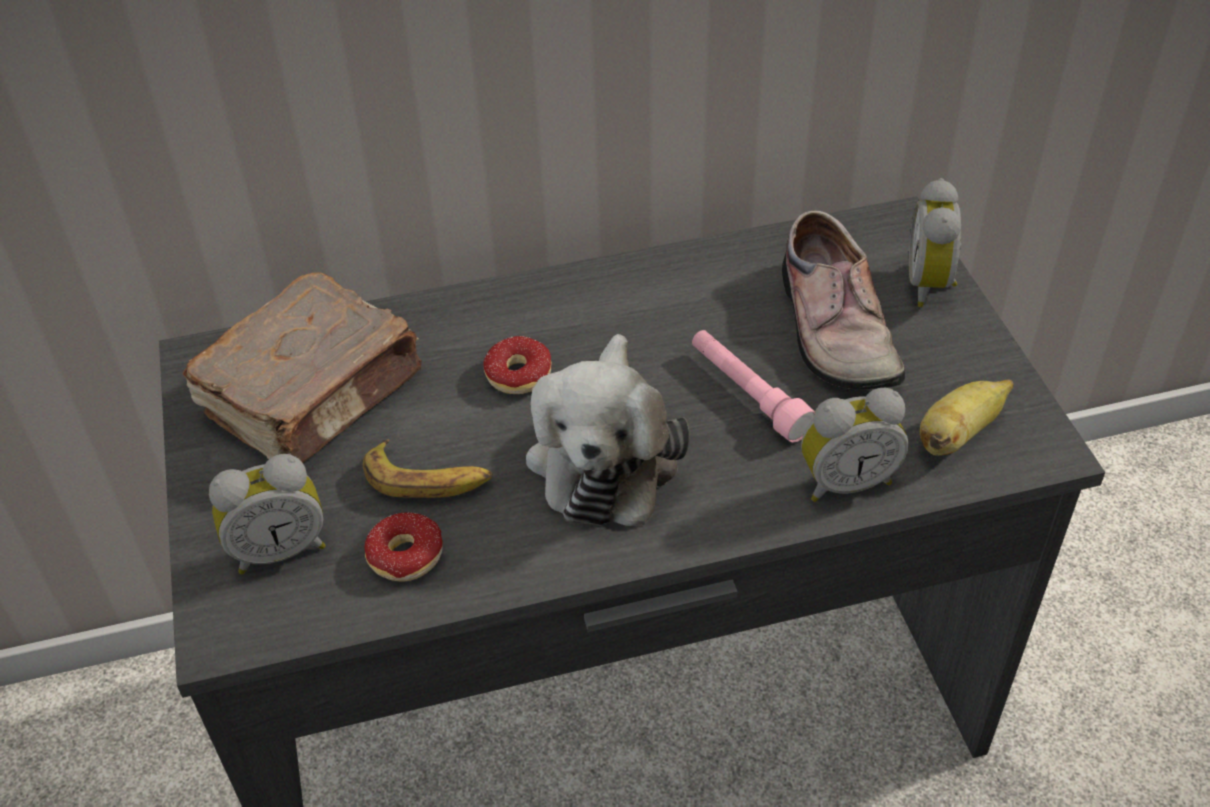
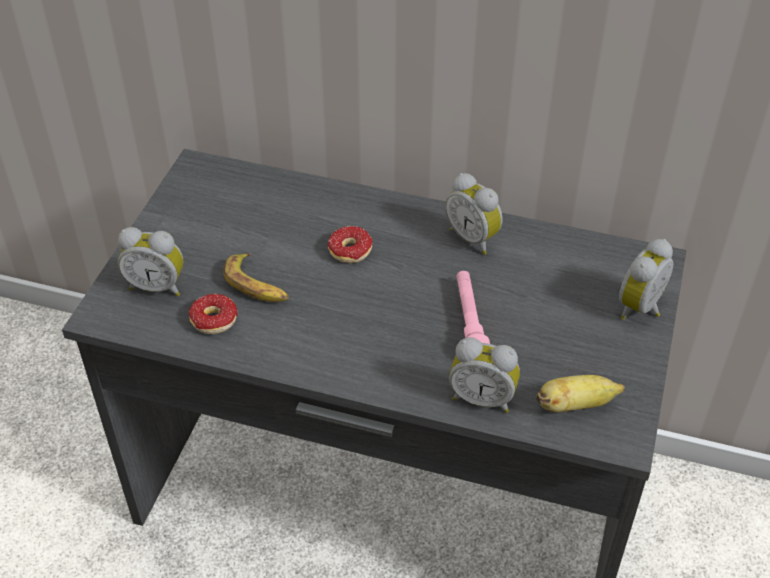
camera: 30 degrees right, 0 degrees up
(315, 394) = (237, 213): brown book -> none
(605, 456) = (359, 318): plush toy -> none
(663, 288) = (474, 237): none -> alarm clock
(830, 328) = (554, 306): shoe -> none

